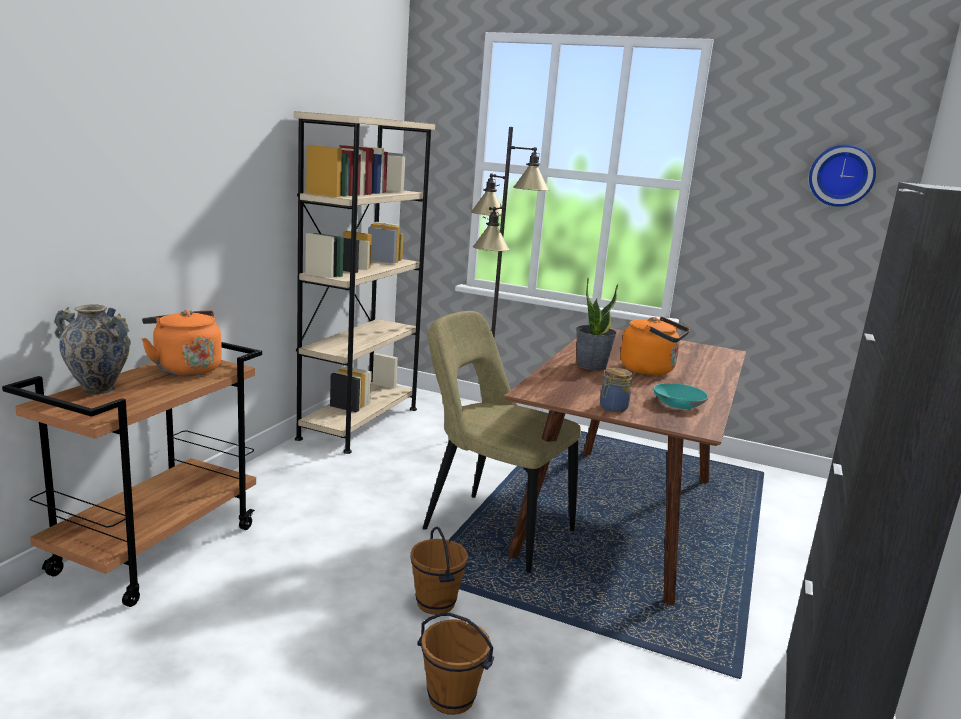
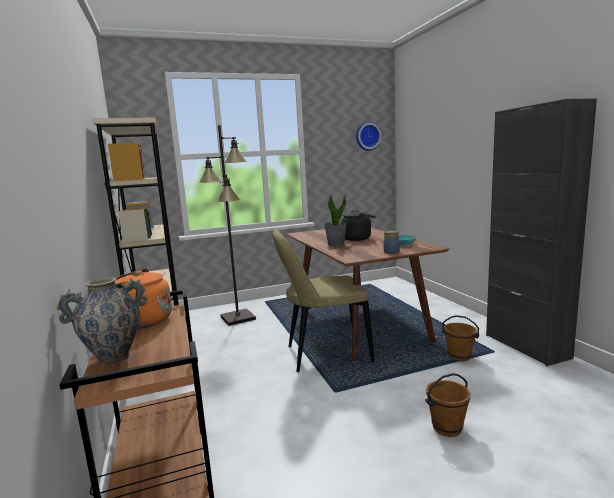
camera: 40 degrees left, 5 degrees down
(436, 603) = (365, 397): brown bucket -> brown bucket (459, 356)
(651, 370) = (358, 238): orange kettle -> black kettle

